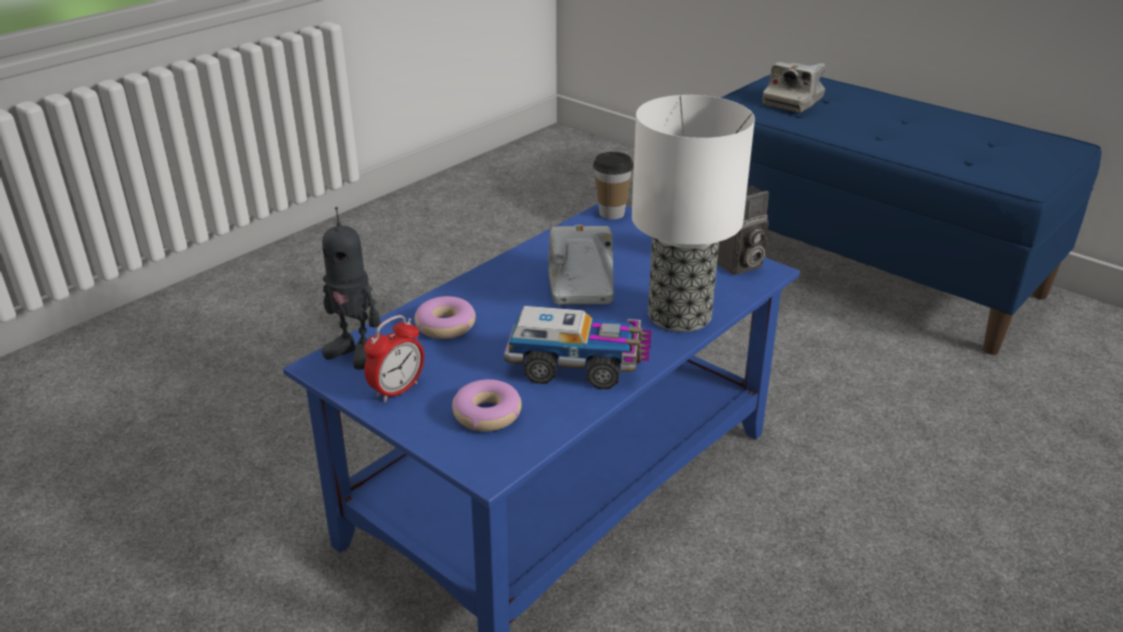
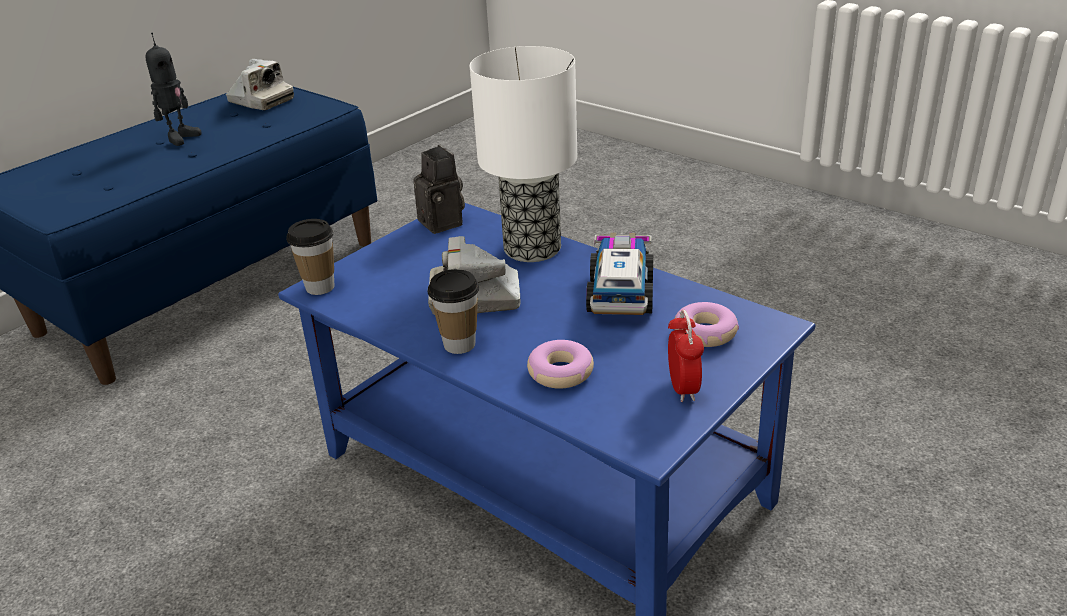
camera: 90 degrees left, 0 degrees up
(354, 352) = (622, 428): toy robot -> toy robot (180, 138)
(397, 390) = (683, 388): alarm clock -> alarm clock turned 45 degrees clockwise
(504, 277) = (459, 344): none -> cup
(793, 101) = (77, 184): camera -> camera (261, 101)

